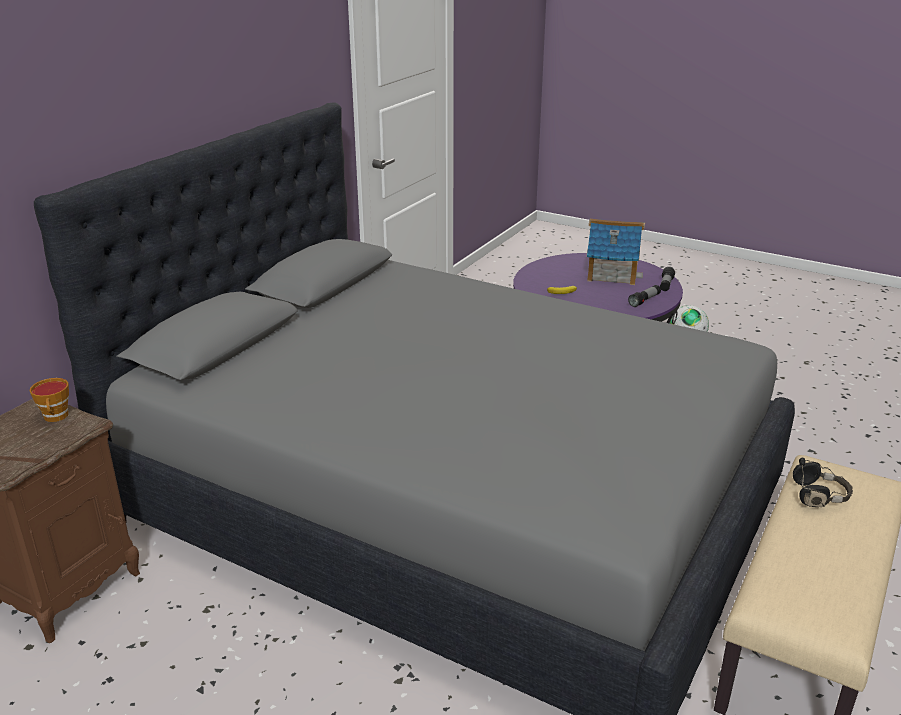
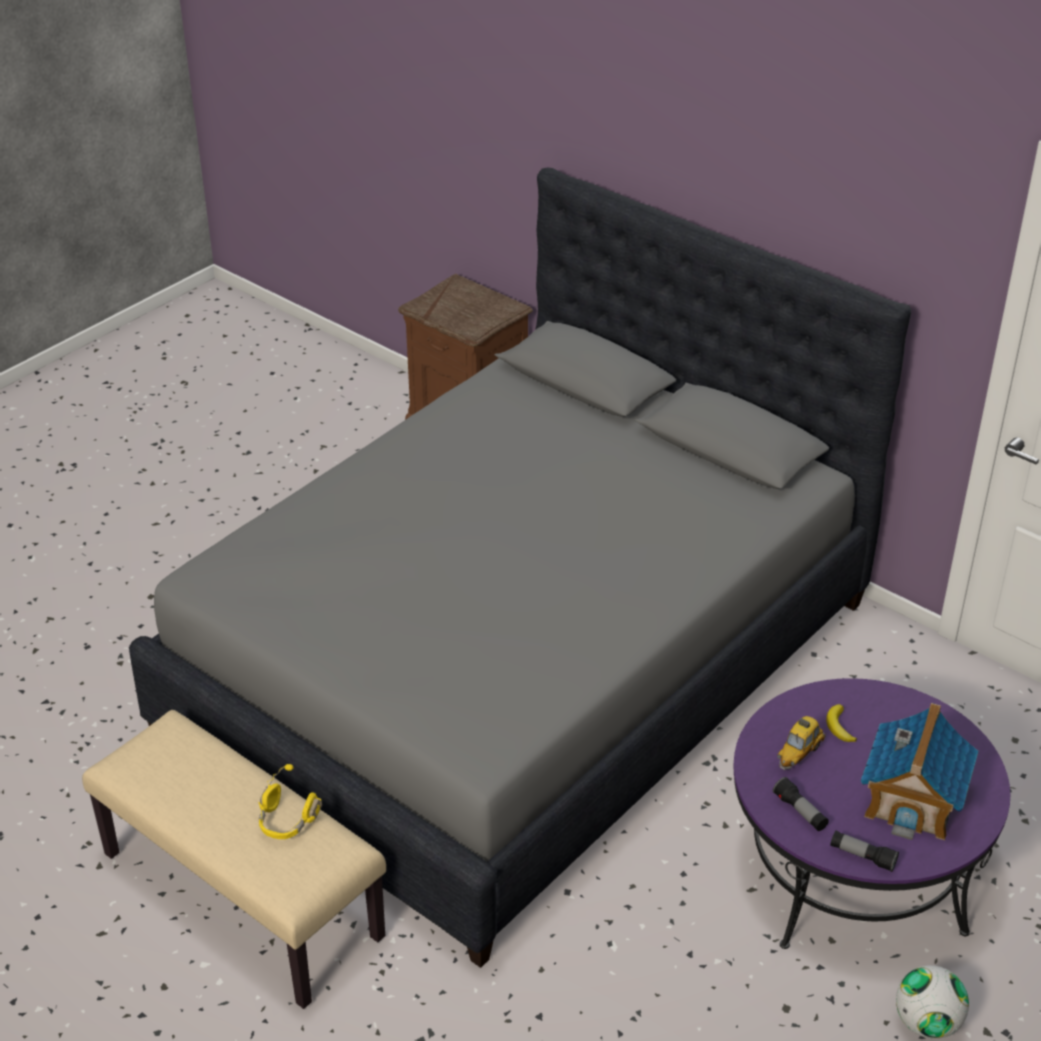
camera: 100 degrees right, 10 degrees up
(56, 417) = (487, 317): cup -> none
(595, 302) = (799, 753): none -> toy car
(819, 496) = (287, 821): black headphones -> yellow headphones

